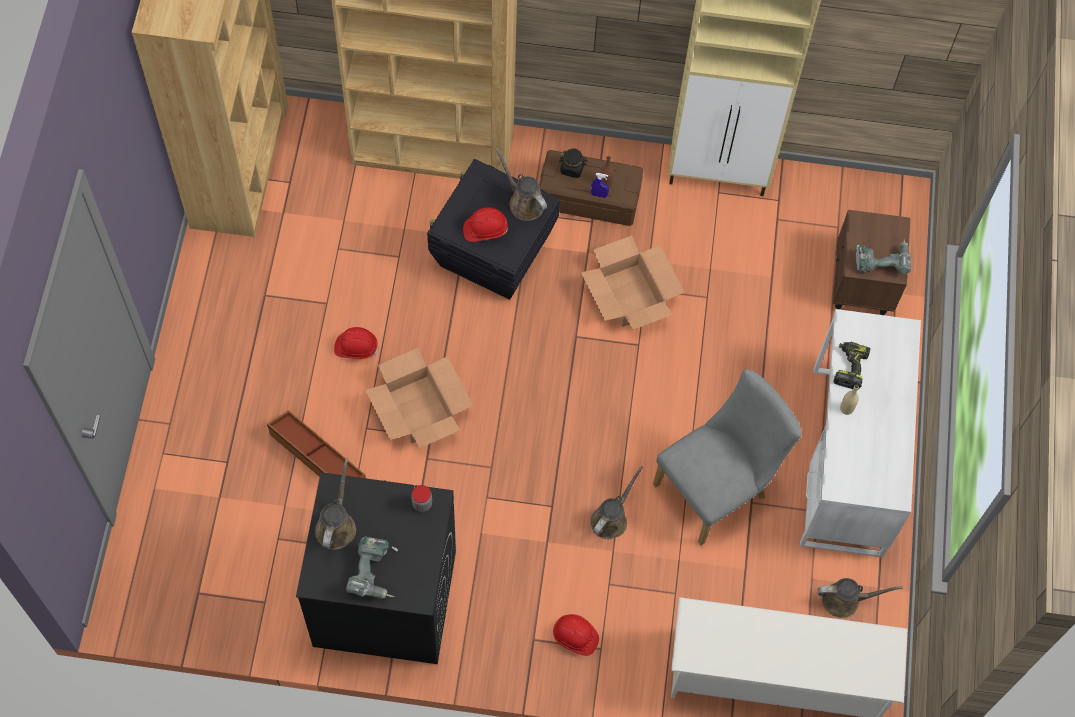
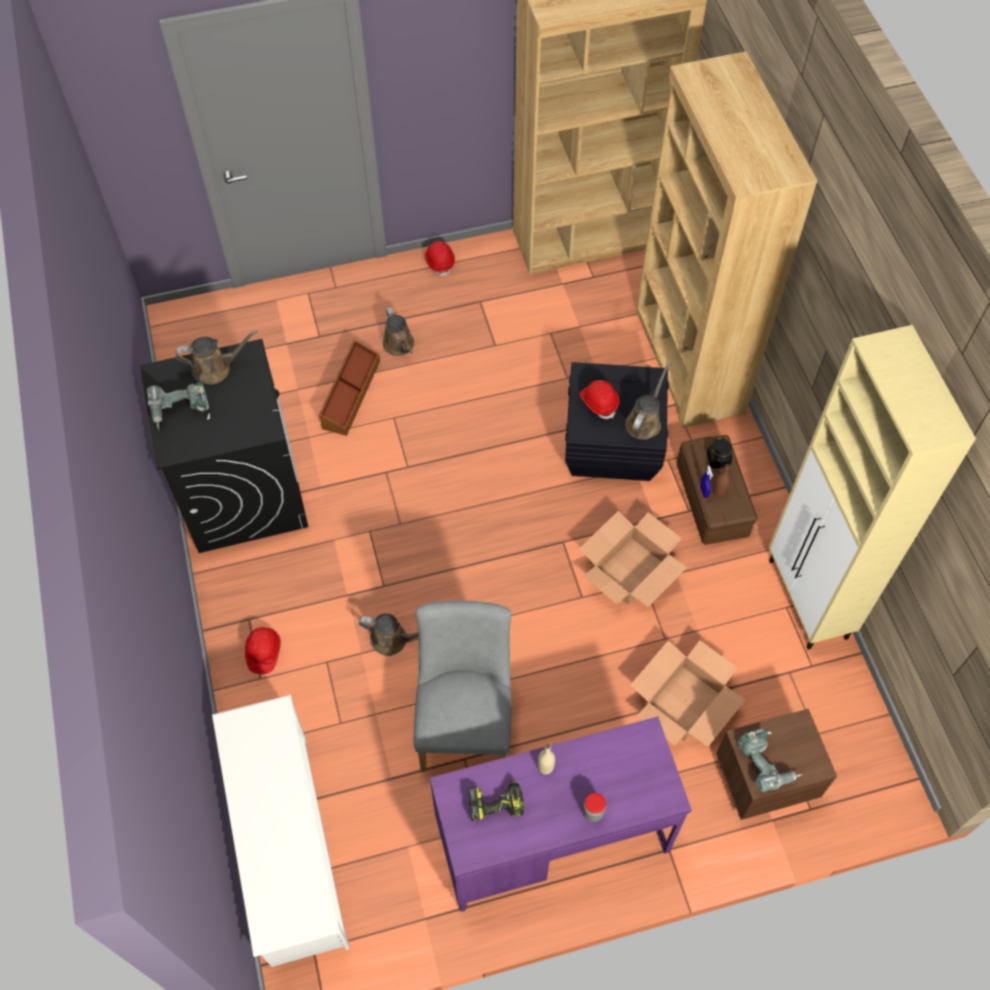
camera: 70 degrees right, 5 degrees down
(356, 347) = (464, 381): red hard hat -> red hard hat (440, 262)
(419, 409) = (429, 449): cardboard box -> cardboard box (683, 703)
(422, 504) = (261, 421): jar -> jar (593, 812)
(717, 488) = (465, 721): grey chair -> grey chair turned 120 degrees counterclockwise
(845, 600) = (396, 888): brown watering can -> brown watering can (400, 346)
(846, 461) = (552, 836): white desk -> purple desk
(849, 367) = (596, 753): power drill -> power drill (496, 802)

